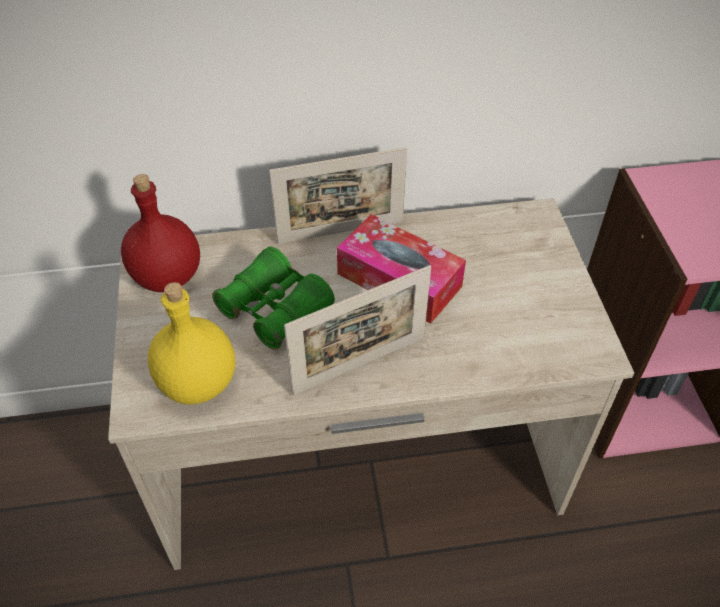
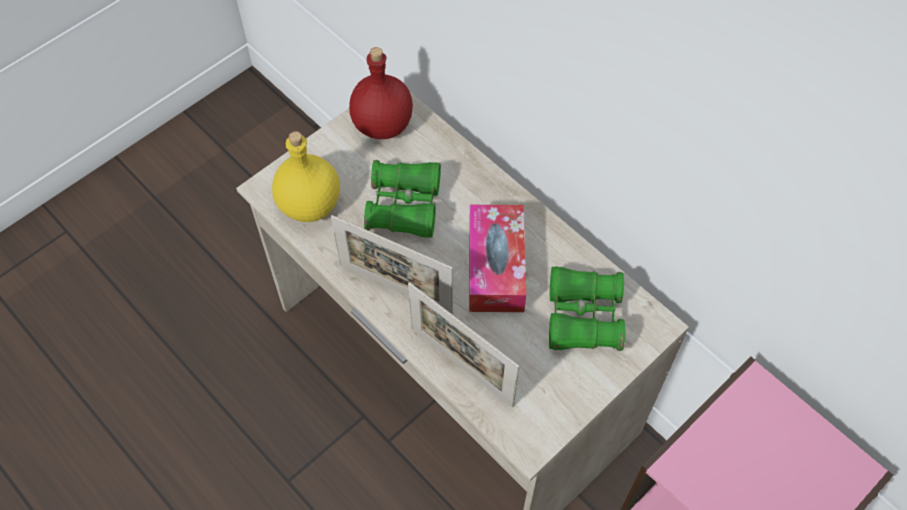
camera: 55 degrees right, 10 degrees up
(340, 232) = (514, 198): picture frame -> picture frame (461, 366)
(497, 252) = (583, 317): none -> green binoculars

